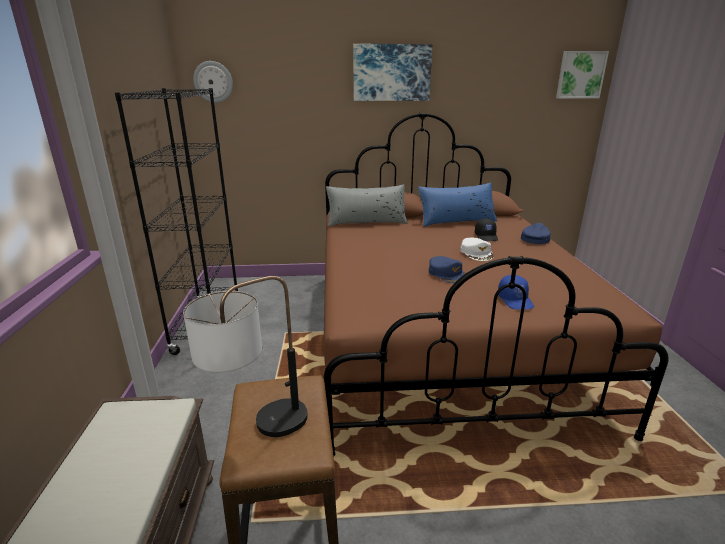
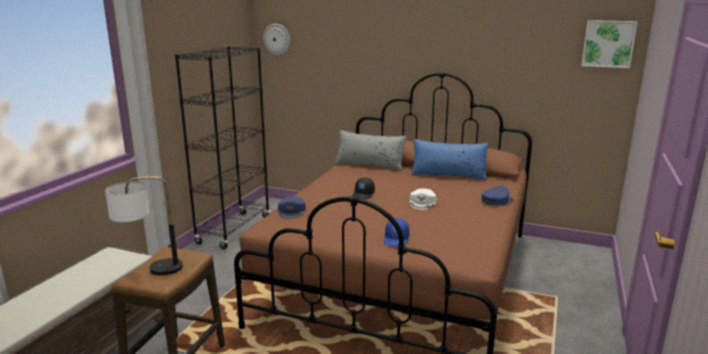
camera: 25 degrees right, 5 degrees down
(391, 73) = (416, 36): picture -> none
(447, 274) = (373, 213): blue cap -> blue cap (292, 211)
(486, 237) = (453, 191): black cap -> black cap (363, 195)

